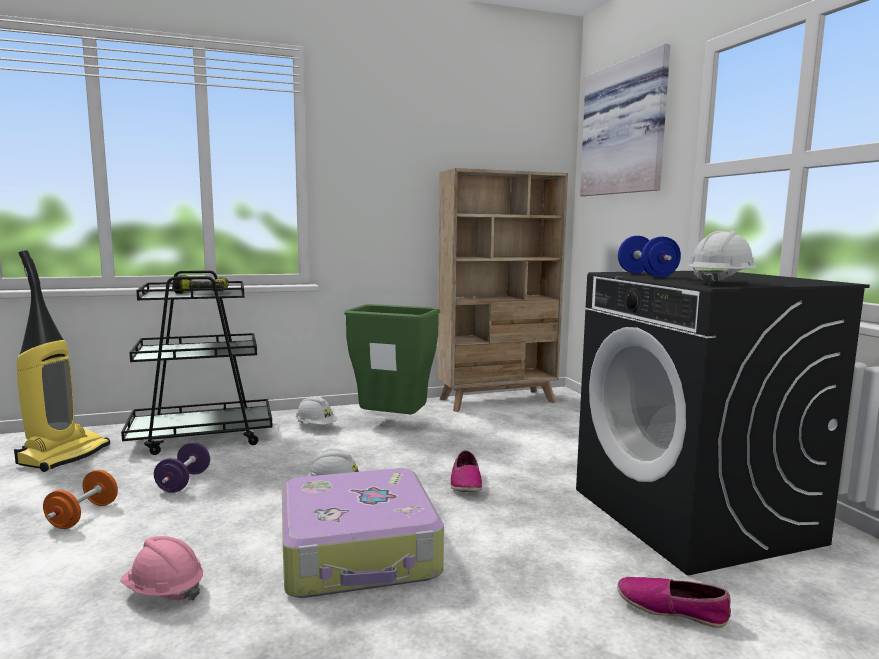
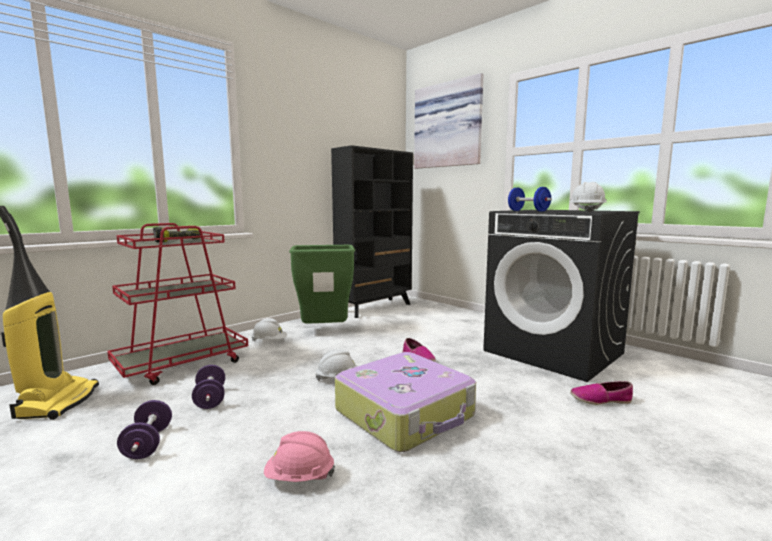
camera: 25 degrees left, 0 degrees up
(83, 516) = (148, 444): orange dumbbell -> purple dumbbell
(203, 437) = (183, 364): black cart -> red cart
(498, 400) = (375, 307): beige bookcase -> black bookcase

